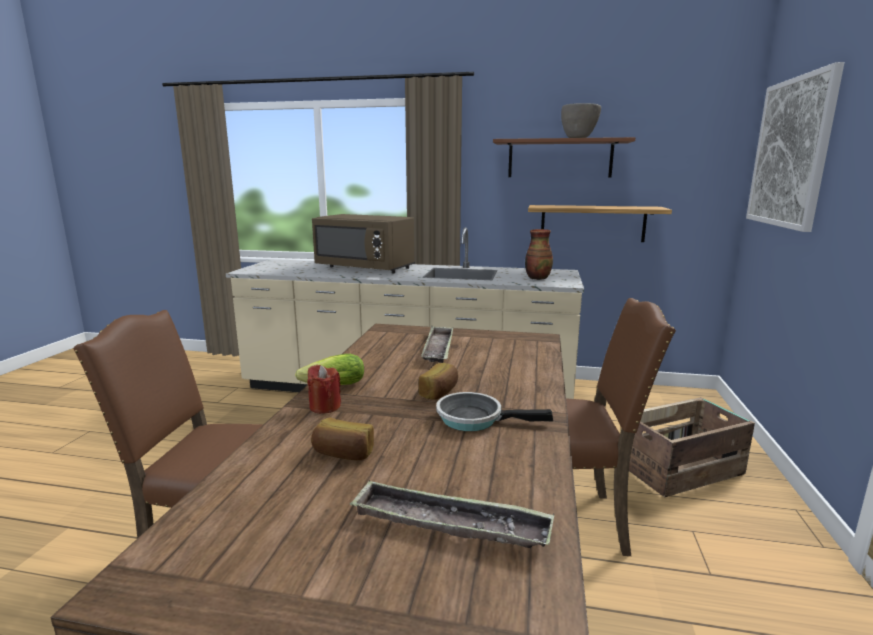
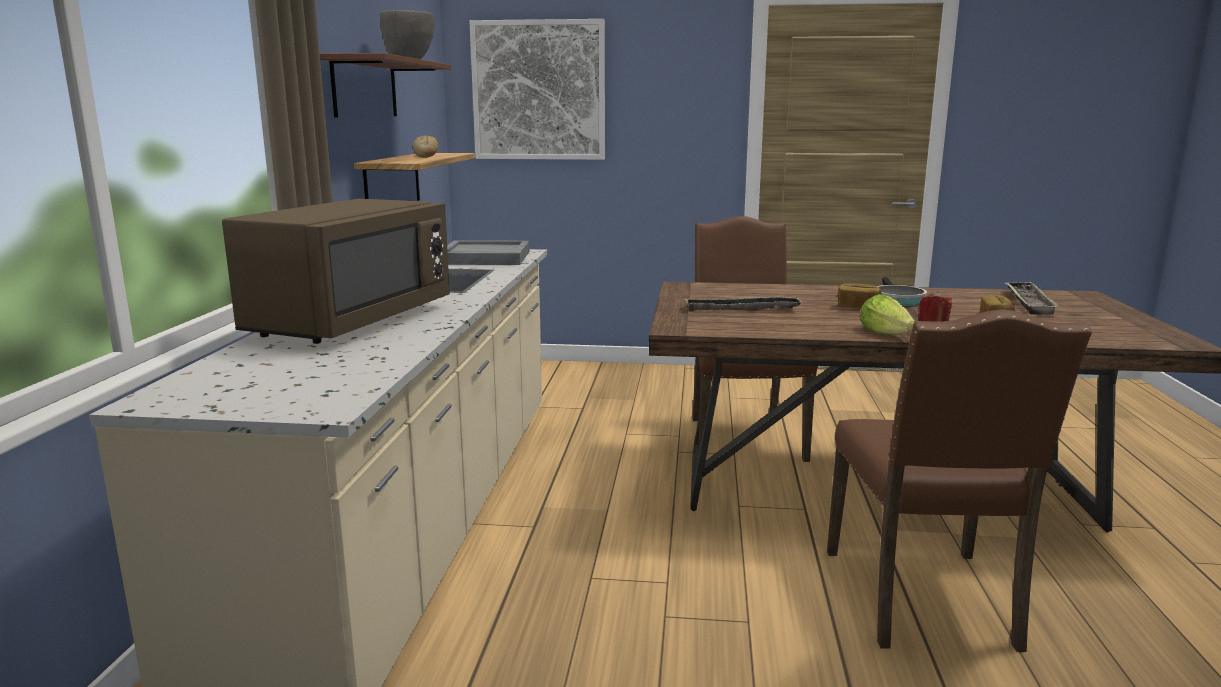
camera: 95 degrees left, 0 degrees up
(537, 278) = (484, 257): vase -> grey tray
(596, 207) = (426, 157): none -> bread
(682, 469) = (637, 389): crate -> none

